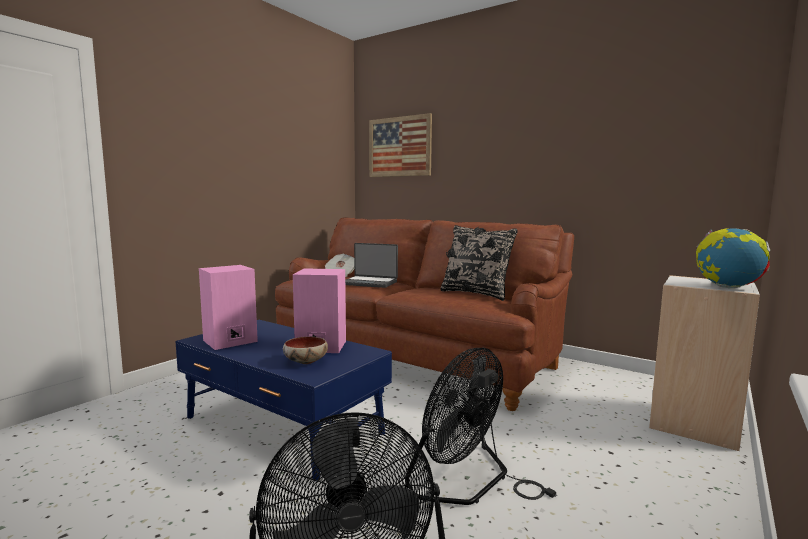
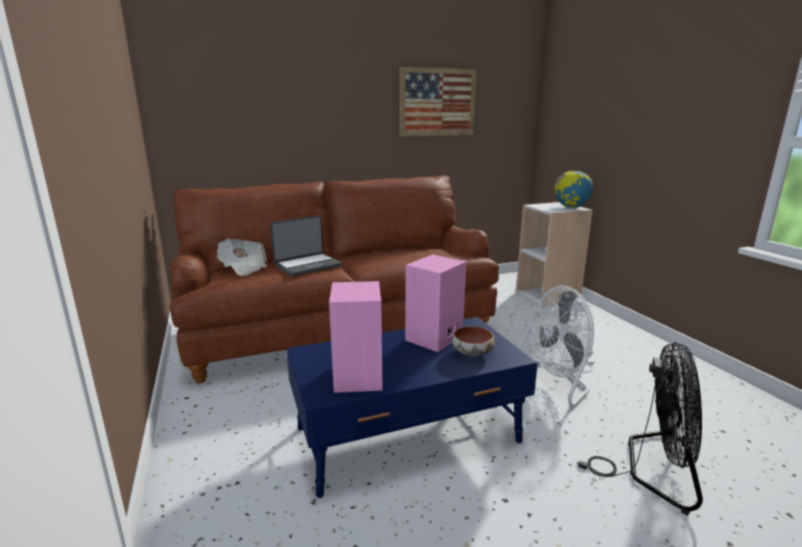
camera: 55 degrees left, 10 degrees up
(399, 147) = (222, 88): picture -> picture (437, 102)
(475, 294) = (413, 249): black pillow -> none
(476, 479) = (560, 378): black fan -> white fan

